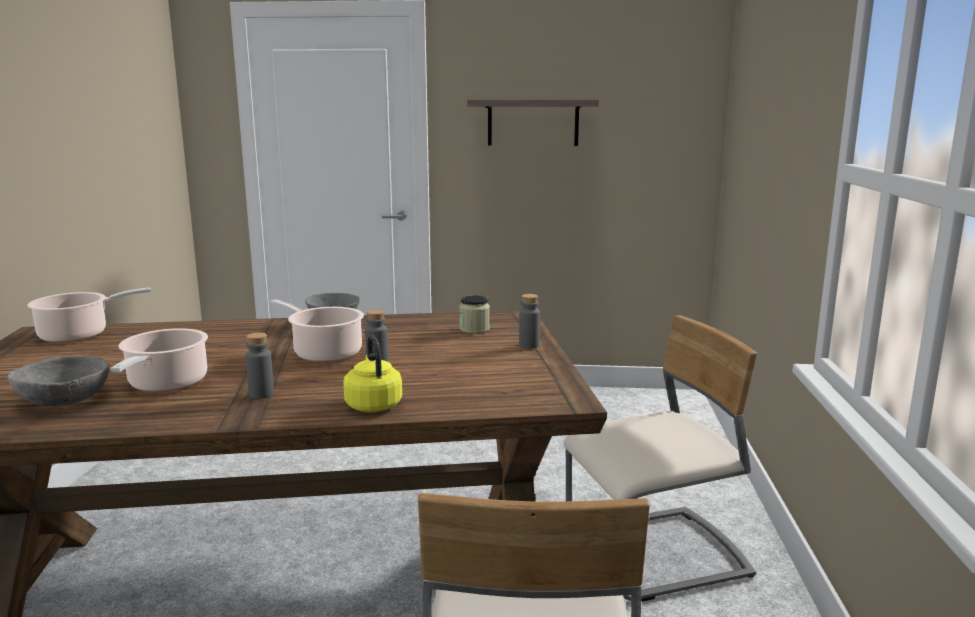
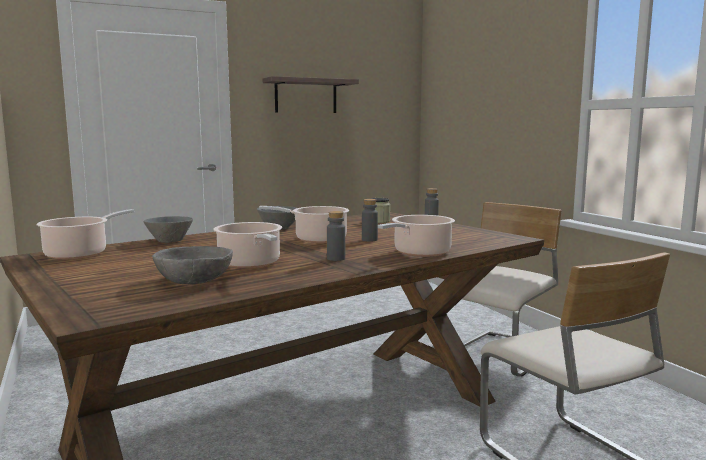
camera: 30 degrees left, 5 degrees down
(189, 328) = (171, 241): none -> grey bowl
(373, 404) = (419, 253): yellow kettle -> cooking pot

